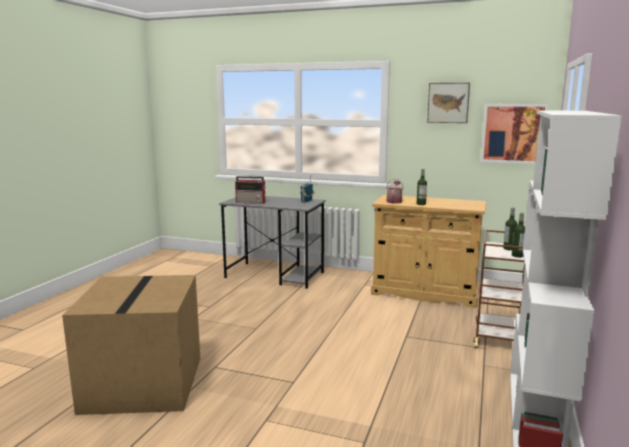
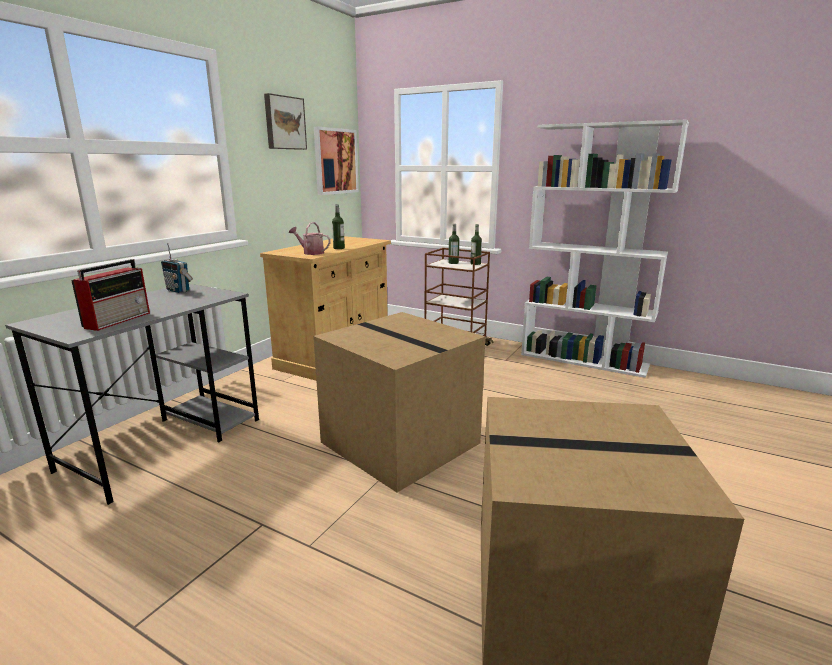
camera: 80 degrees left, 5 degrees up
(292, 328) = (397, 442): none -> cardboard box

